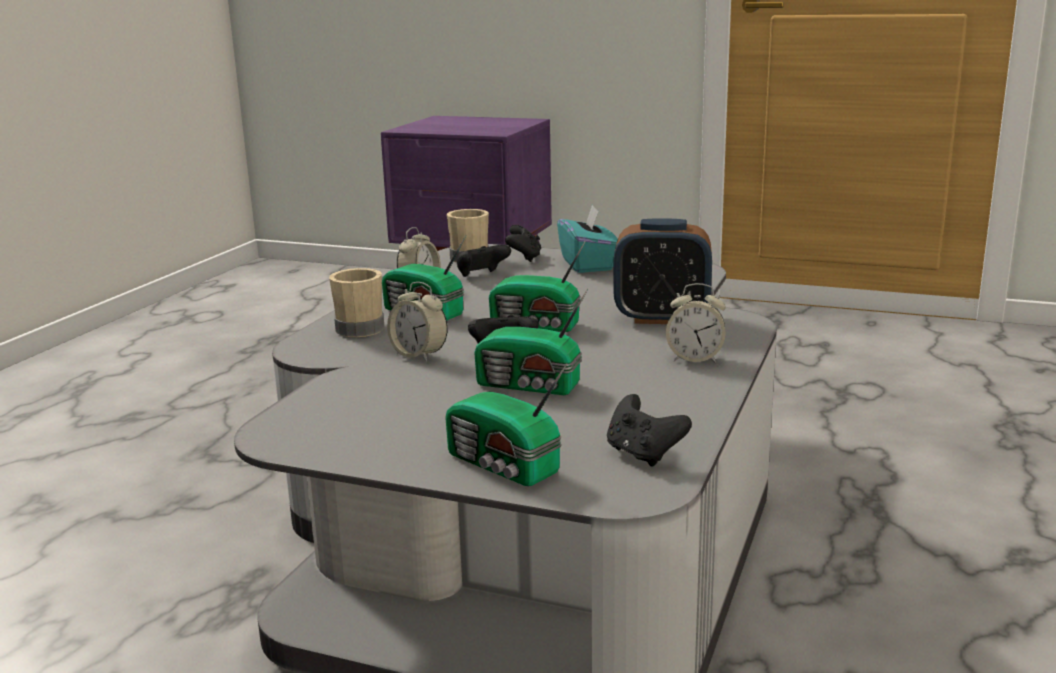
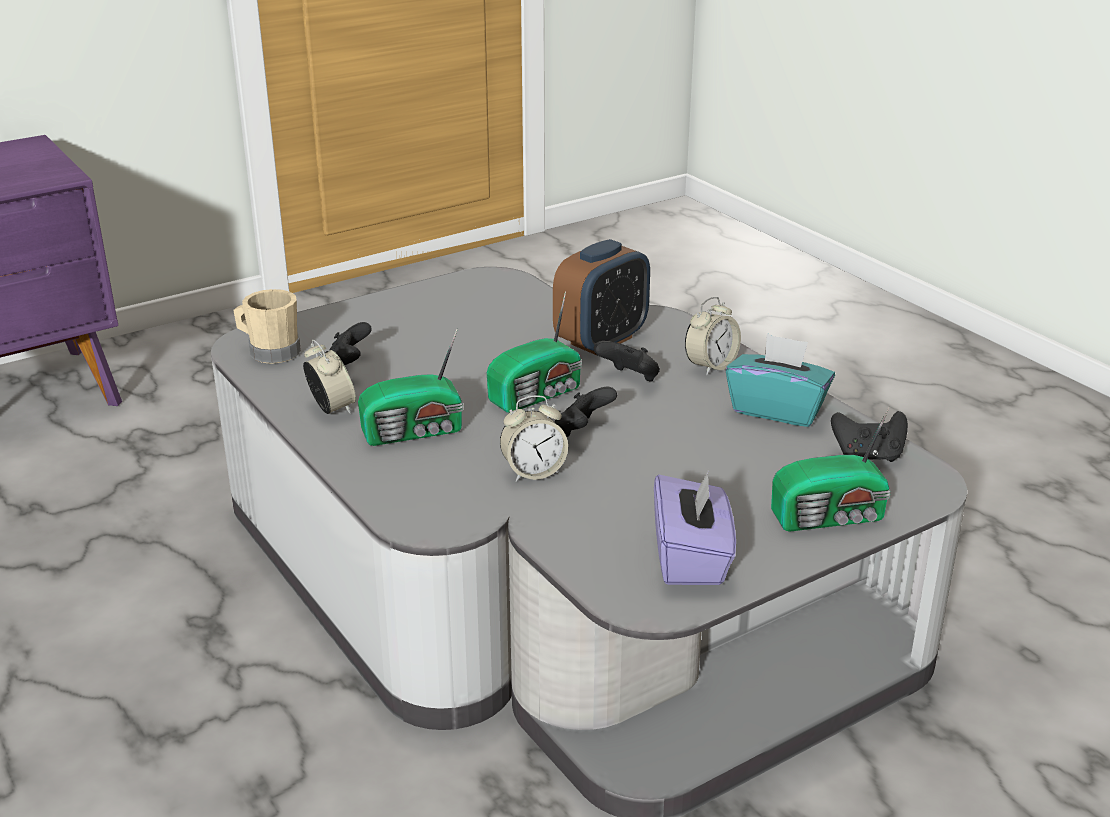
camera: 55 degrees left, 10 degrees up
(361, 433) = (691, 558): none -> purple tissue box
(363, 327) = (407, 475): beige mug -> none
(524, 258) = (327, 329): black game controller -> black game controller (629, 379)
(530, 386) = (681, 449): radio -> none
(588, 264) = (404, 311): turquoise tissue box -> turquoise tissue box (777, 409)

